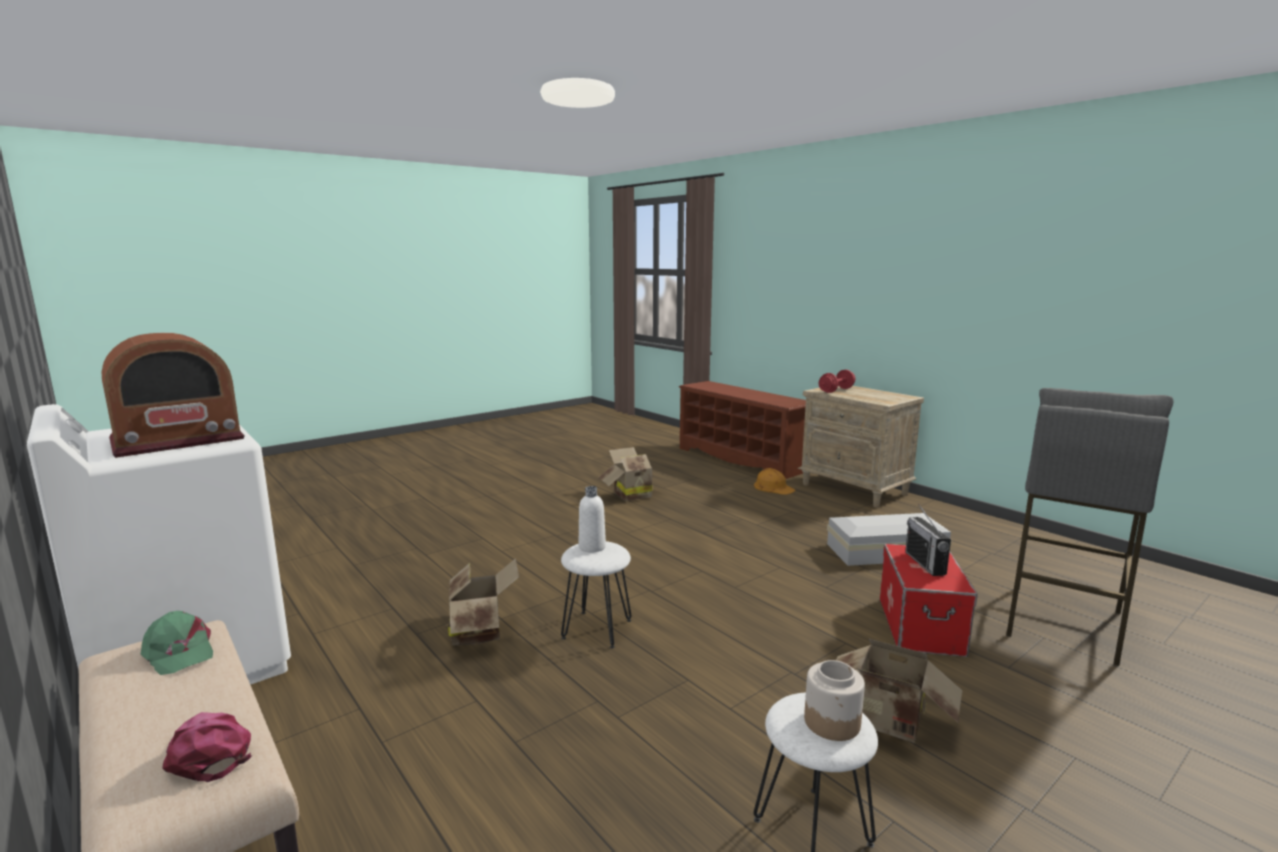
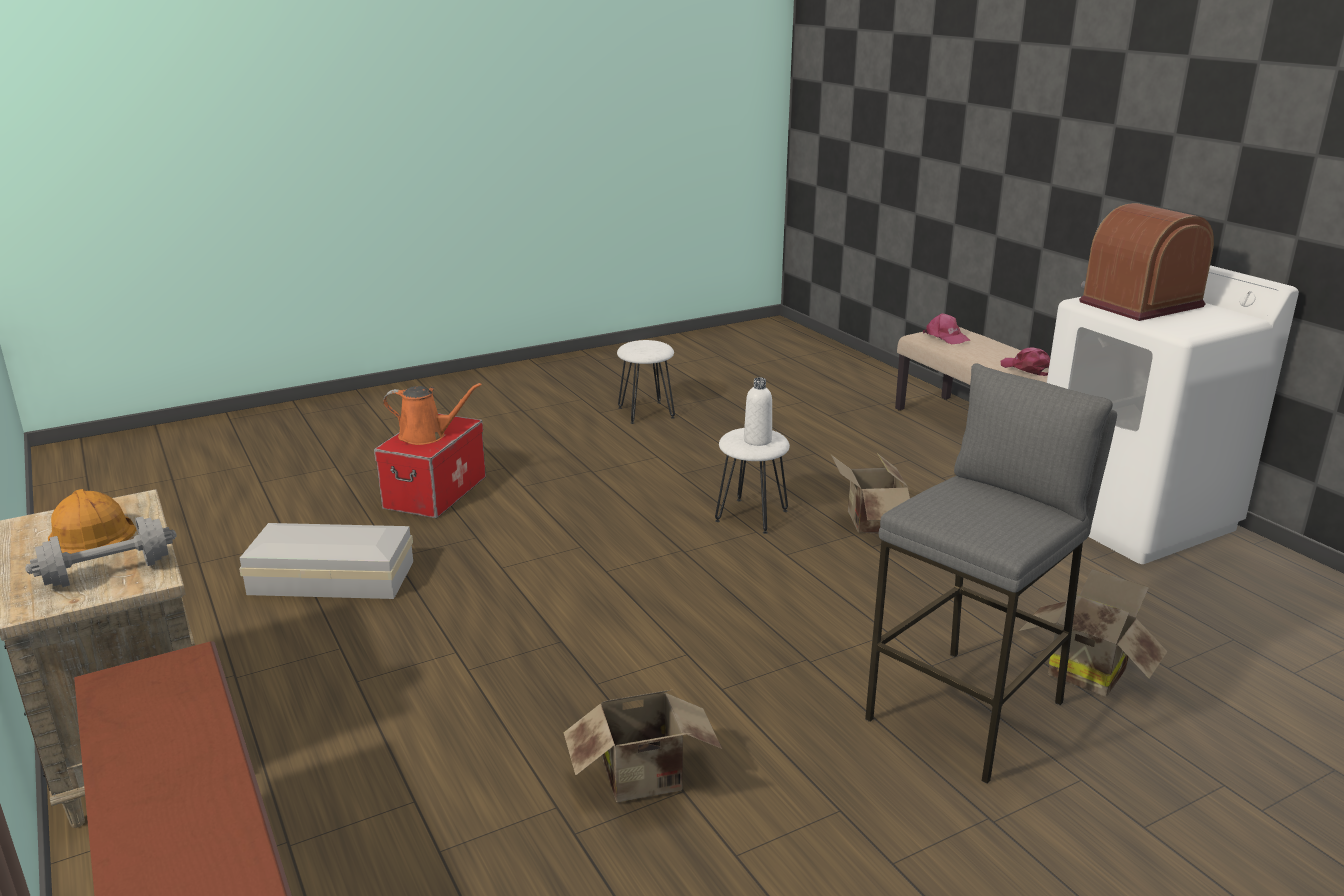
camera: 170 degrees left, 10 degrees up
(178, 652) = (1027, 369): green cap -> pink cap
(773, 487) = (299, 775): orange hard hat -> orange hard hat (89, 533)
(832, 722) = (640, 344): jar -> none
(836, 390) = (108, 573): red dumbbell -> grey dumbbell
(890, 723) = (552, 442): cardboard box -> cardboard box (1086, 670)
(925, 563) = (427, 436): radio -> orange watering can
(1062, 623) = (299, 484): grey stool -> grey stool (968, 711)

